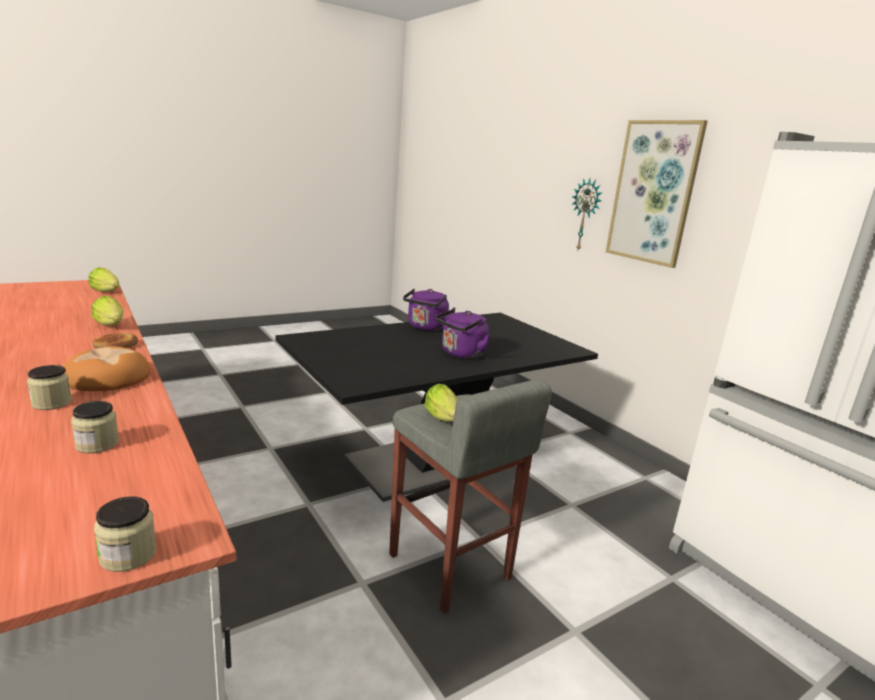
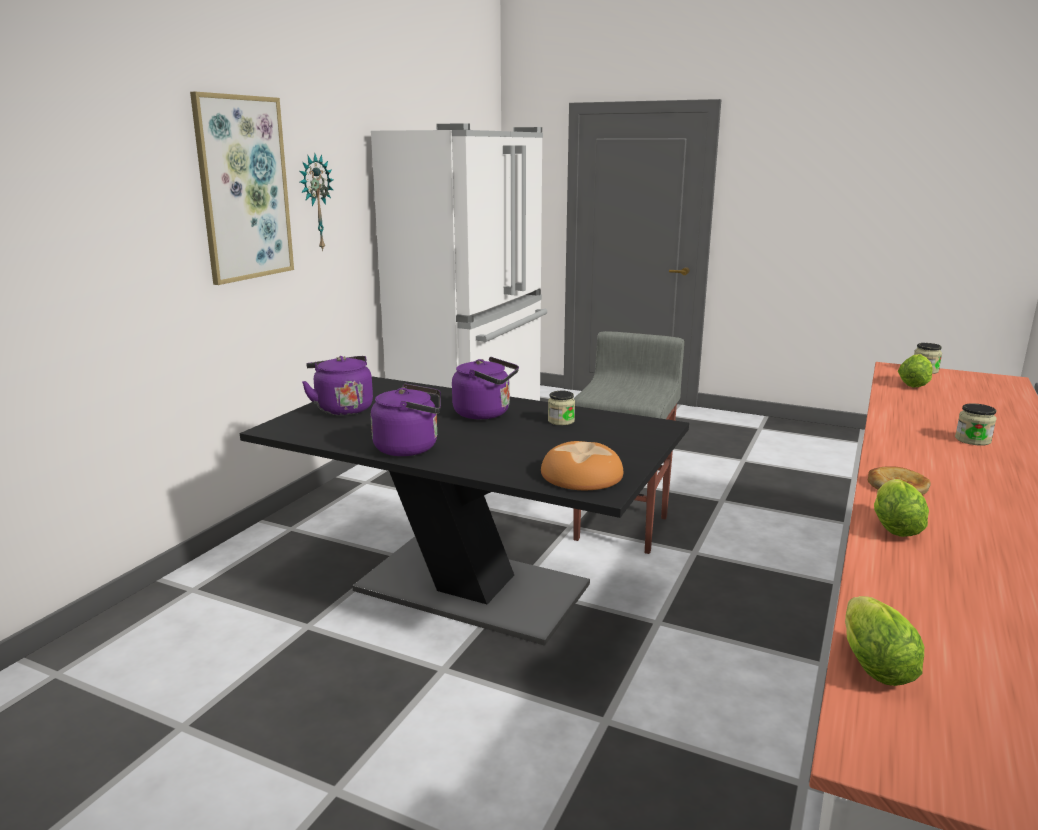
camera: 120 degrees left, 0 degrees up
(97, 444) = (934, 406): jar -> jar (561, 421)
(108, 377) = (916, 448): bread -> bread (580, 474)
(443, 420) = (642, 394): lettuce -> lettuce (914, 384)
(519, 332) = (342, 408): none -> purple kettle
(585, 215) = (161, 244): wall clock -> wall clock (315, 202)

